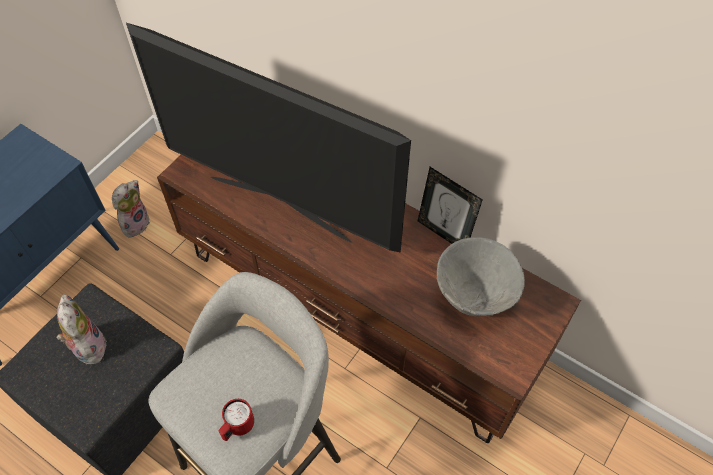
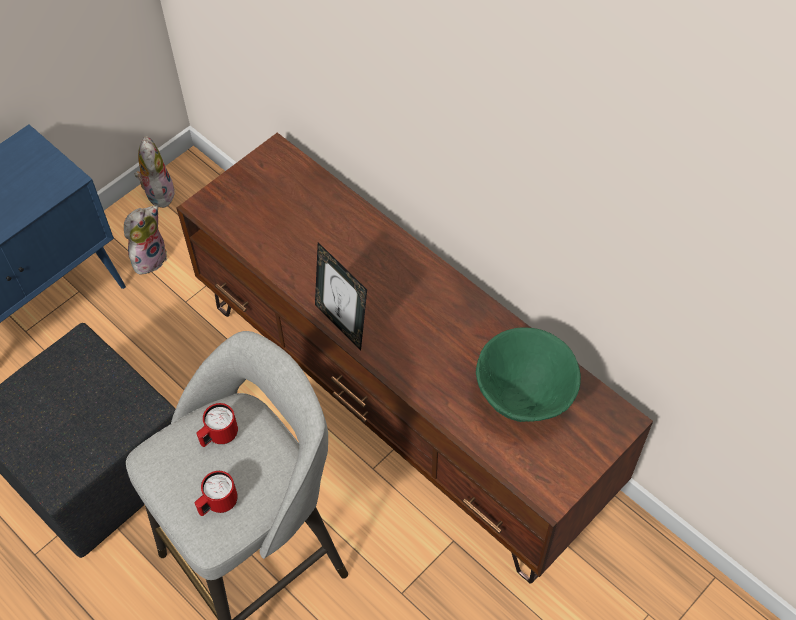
camera: 10 degrees right, 0 degrees up
(87, 346) = (70, 395): plush toy -> plush toy (158, 192)
(228, 367) = (219, 437): none -> red mug
(280, 206) = (315, 261): television -> none
(444, 233) = (503, 319): picture frame -> picture frame (342, 324)
(474, 298) = (523, 400): grey bowl -> green bowl

